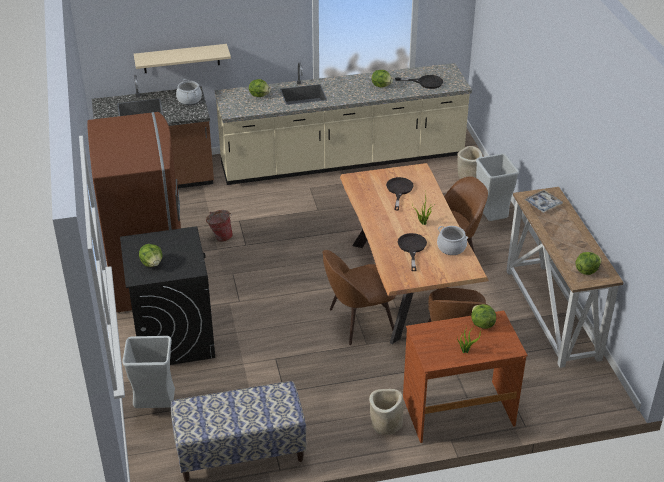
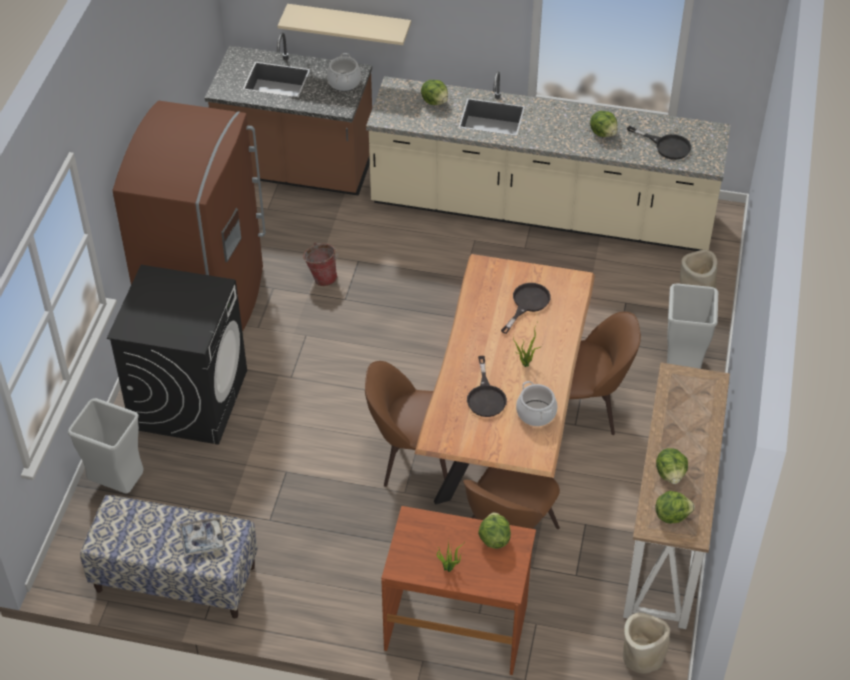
camera: 25 degrees right, 10 degrees up
(152, 263) = (153, 315): lettuce -> lettuce (670, 474)
(386, 423) = (360, 608): beige planter -> beige planter (642, 656)
(412, 248) = (486, 396): black frying pan -> black frying pan turned 150 degrees clockwise
(543, 204) = (687, 394): tray -> tray (203, 539)

